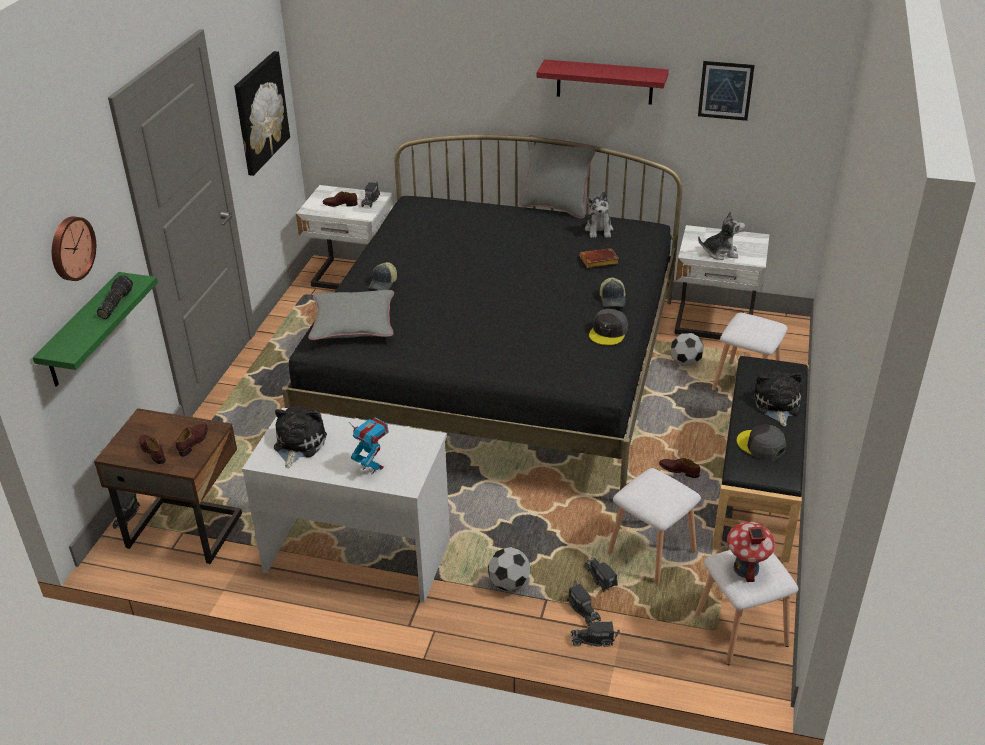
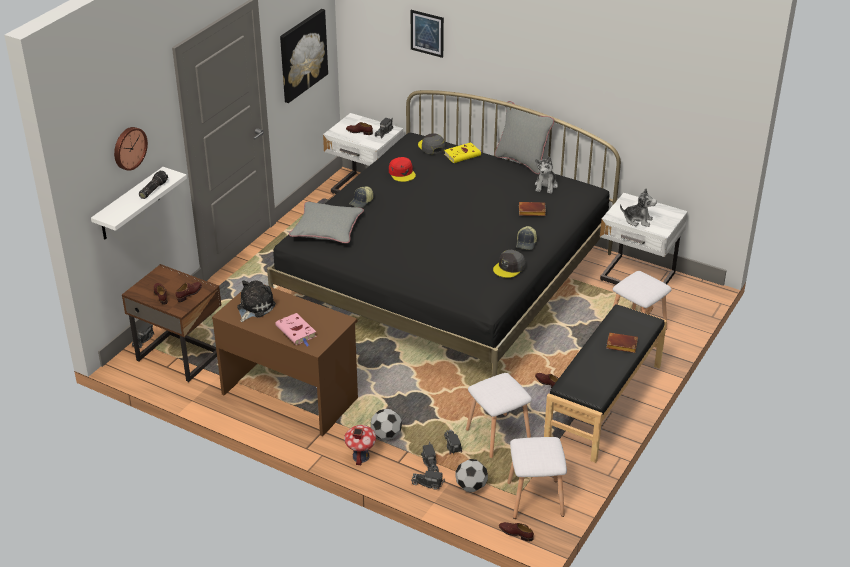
camera: 15 degrees right, 0 degrees up
(83, 331) = (129, 205): green shelf -> white shelf
(358, 554) = (290, 395): white desk -> brown desk
(372, 467) = (297, 332): toy robot -> pink book
(418, 241) = (402, 173): none -> red cap
(482, 210) = (463, 155): none -> yellow book
(604, 82) = (565, 69): red shelf -> none
(685, 363) = (597, 304): football -> football (471, 487)
(725, 90) = (655, 91): picture -> picture (427, 33)
(741, 686) = (516, 533): none -> brown shoe
(746, 569) = (533, 451): toy house -> toy house (360, 457)
(761, 446) = (591, 372): grey cap -> grey cap (431, 147)
(776, 405) = (620, 345): plush toy -> brown book

